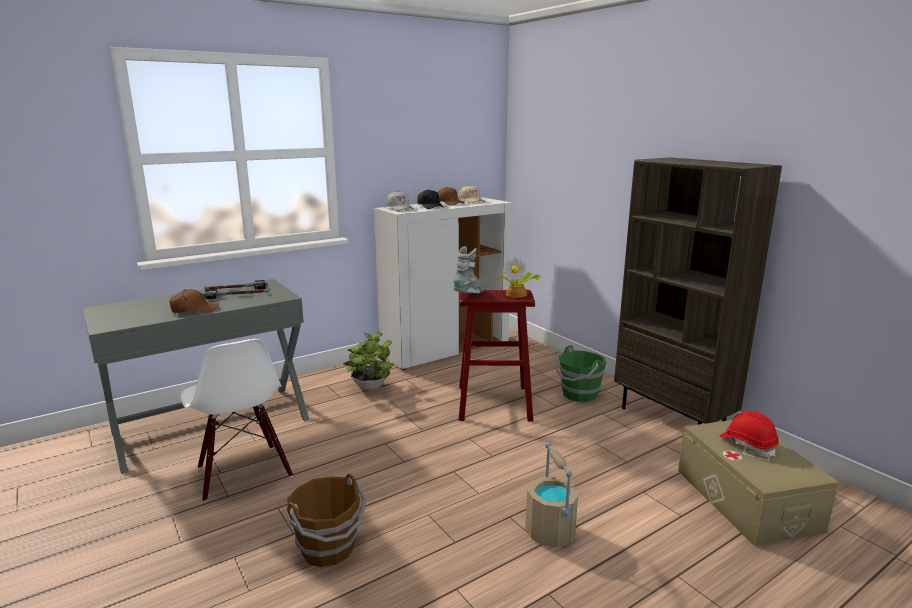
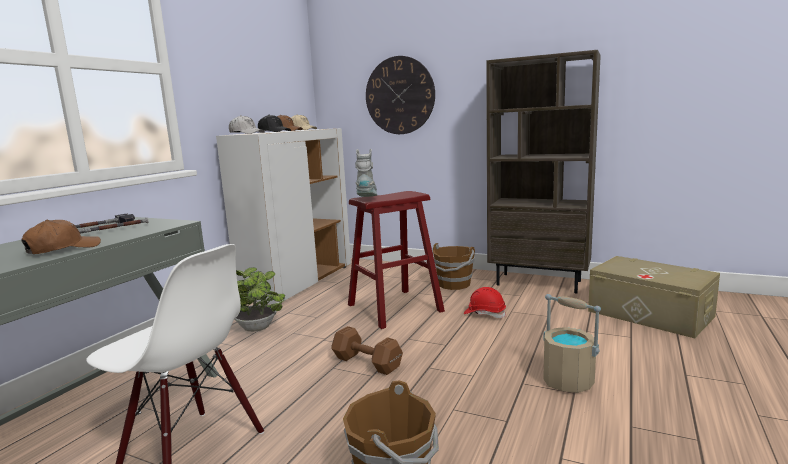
camera: 30 degrees left, 5 degrees down
(413, 448) = (366, 362): none -> brown dumbbell
(517, 294) = (406, 193): potted plant -> none
(576, 174) = (399, 95): none -> wall clock
(579, 394) = (454, 284): green bucket -> brown bucket
(747, 444) = (642, 268): red hard hat -> red hard hat (484, 314)

